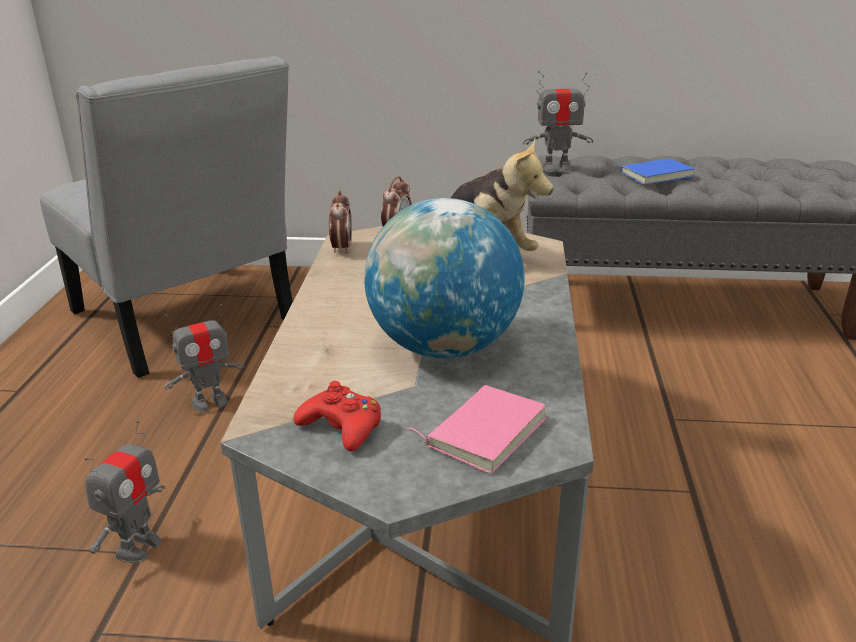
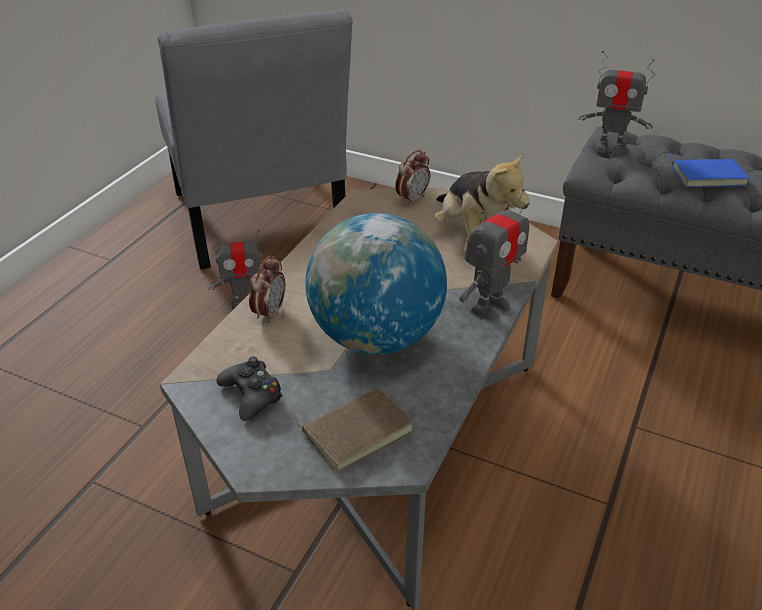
camera: 20 degrees right, 10 degrees up
(138, 546) = (143, 420): toy robot -> toy robot (490, 307)
(341, 248) = (355, 208): alarm clock -> alarm clock (269, 312)
(342, 427) = (252, 395): red game controller -> black game controller
(483, 431) = (356, 430): pink book -> brown book

